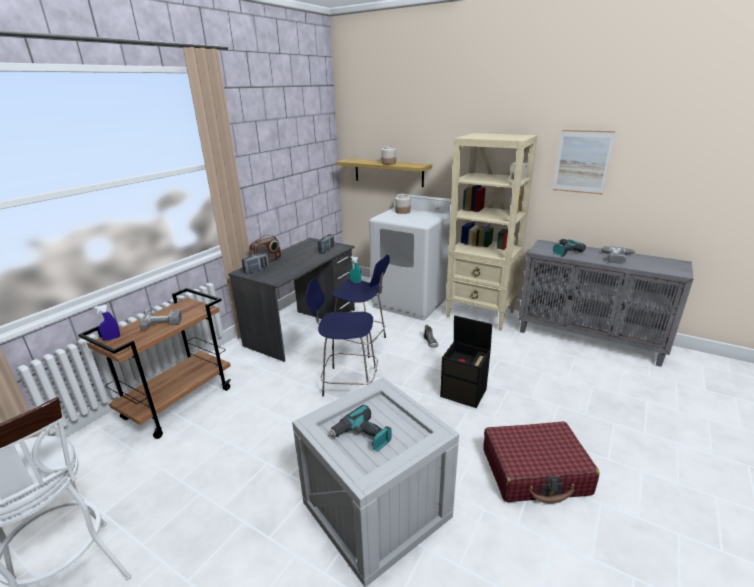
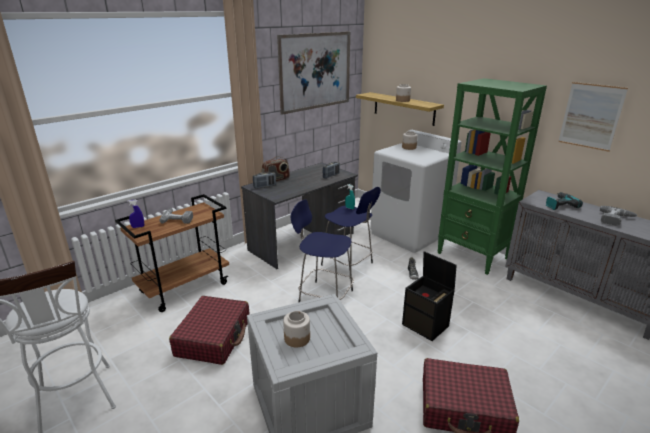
camera: 15 degrees right, 0 degrees up
(235, 456) = (214, 337): none -> red suitcase
(292, 137) = (316, 71): none -> picture
(362, 437) = (297, 338): power drill -> jar
(481, 314) = (473, 256): beige bookcase -> green bookcase

